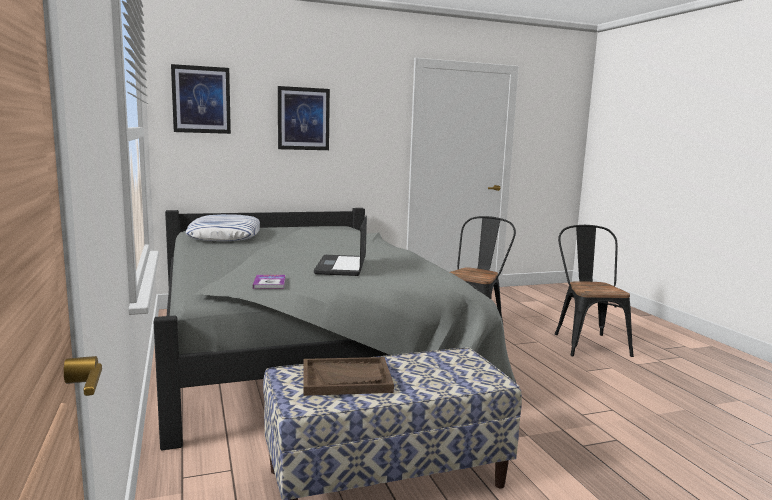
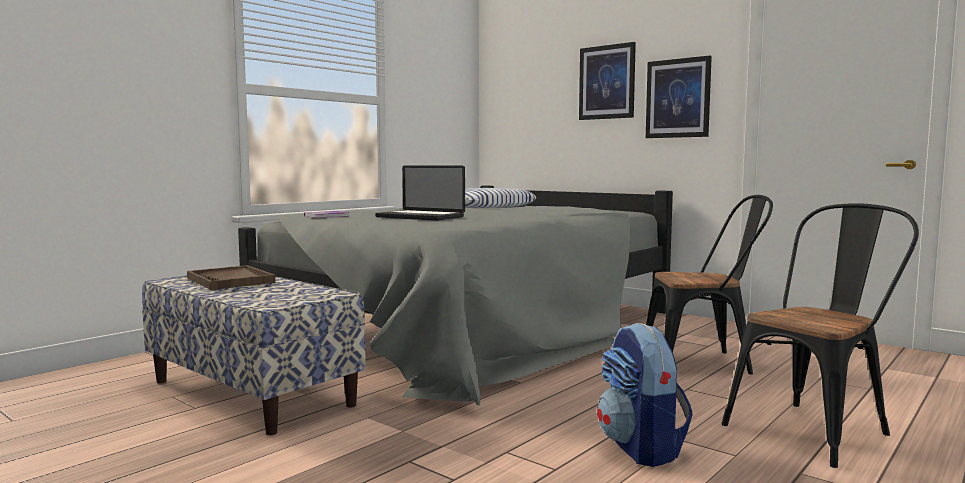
camera: 60 degrees right, 5 degrees down
(201, 99) = (516, 75): picture -> picture (678, 98)
(341, 266) = (420, 217): laptop -> laptop turned 120 degrees counterclockwise
(594, 382) = (641, 448): none -> backpack

